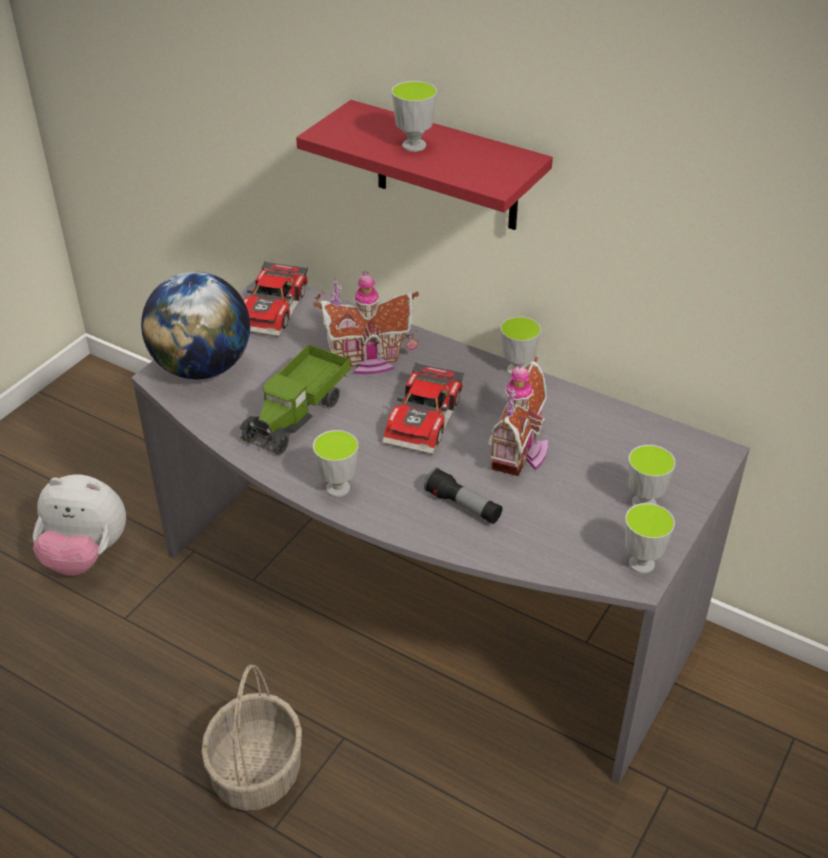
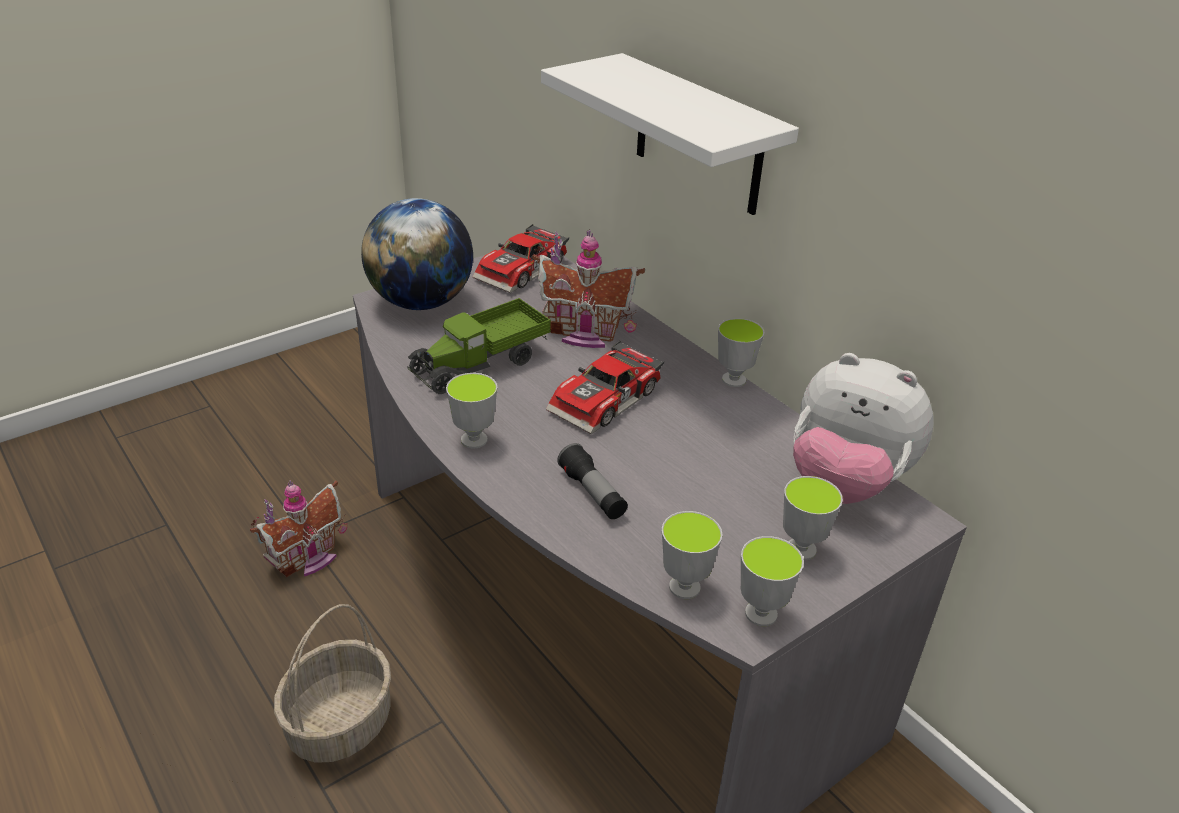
camera: 20 degrees right, 5 degrees down
(85, 555) = (308, 472): plush toy -> plush toy (845, 483)
(414, 145) = (653, 94): cup -> cup (684, 587)
(447, 167) = (698, 136): red shelf -> white shelf
(521, 453) = (689, 459): toy house -> toy house (308, 559)

